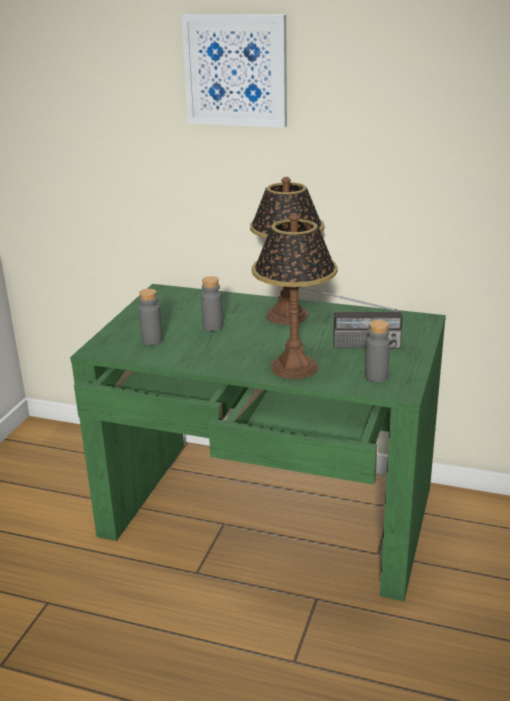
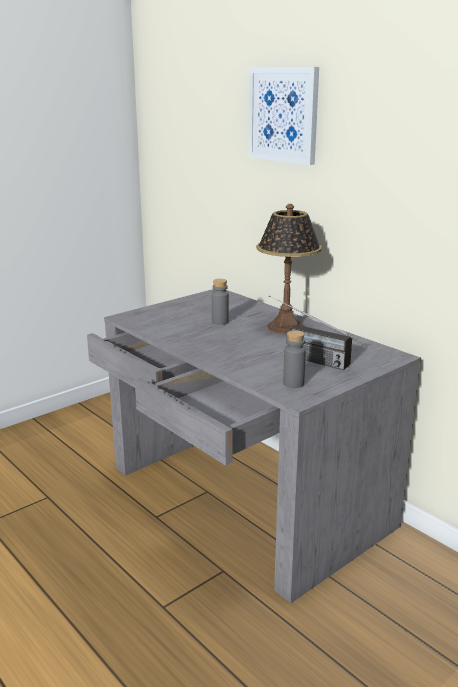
camera: 30 degrees right, 5 degrees down
(152, 340) = (167, 320): grey bottle -> none
(266, 523) = (237, 503): green desk -> grey desk
(295, 367) = (240, 361): table lamp -> none

